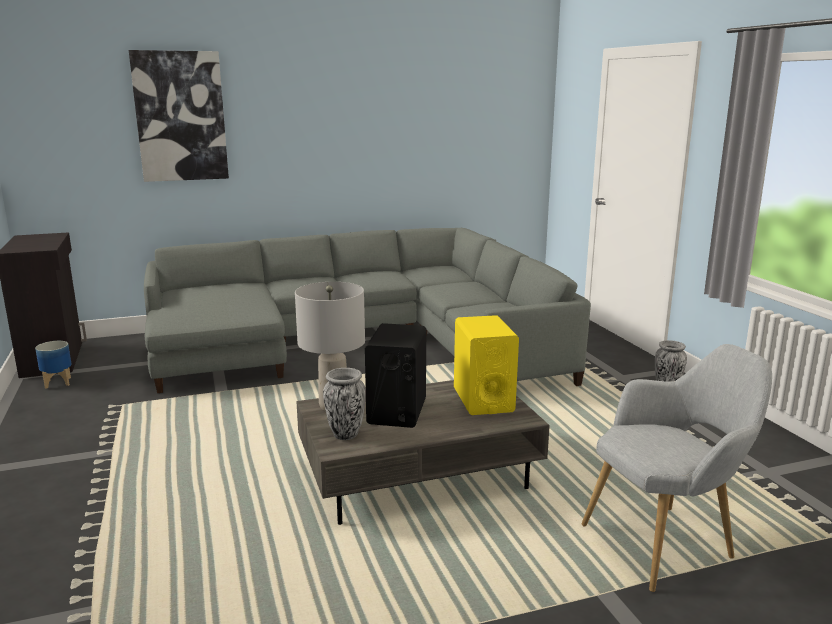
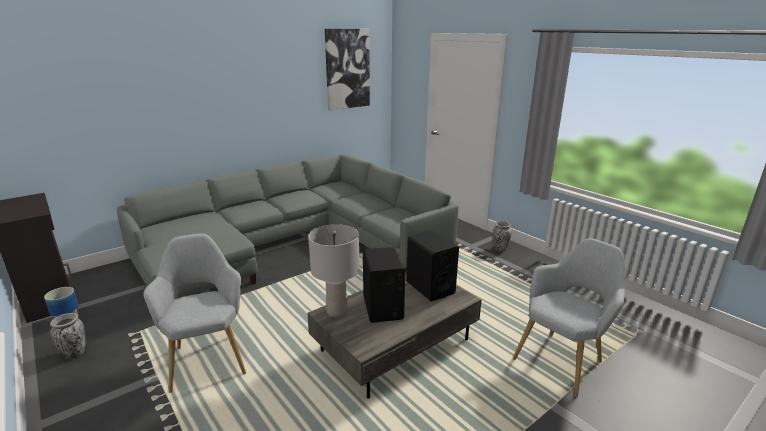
camera: 20 degrees left, 5 degrees up
(177, 443) = (207, 357): none -> grey armchair
(180, 116) = (131, 89): picture -> picture (347, 69)
(345, 434) = (361, 335): vase -> vase (75, 353)
(483, 400) = (430, 287): yellow speaker -> black speaker

